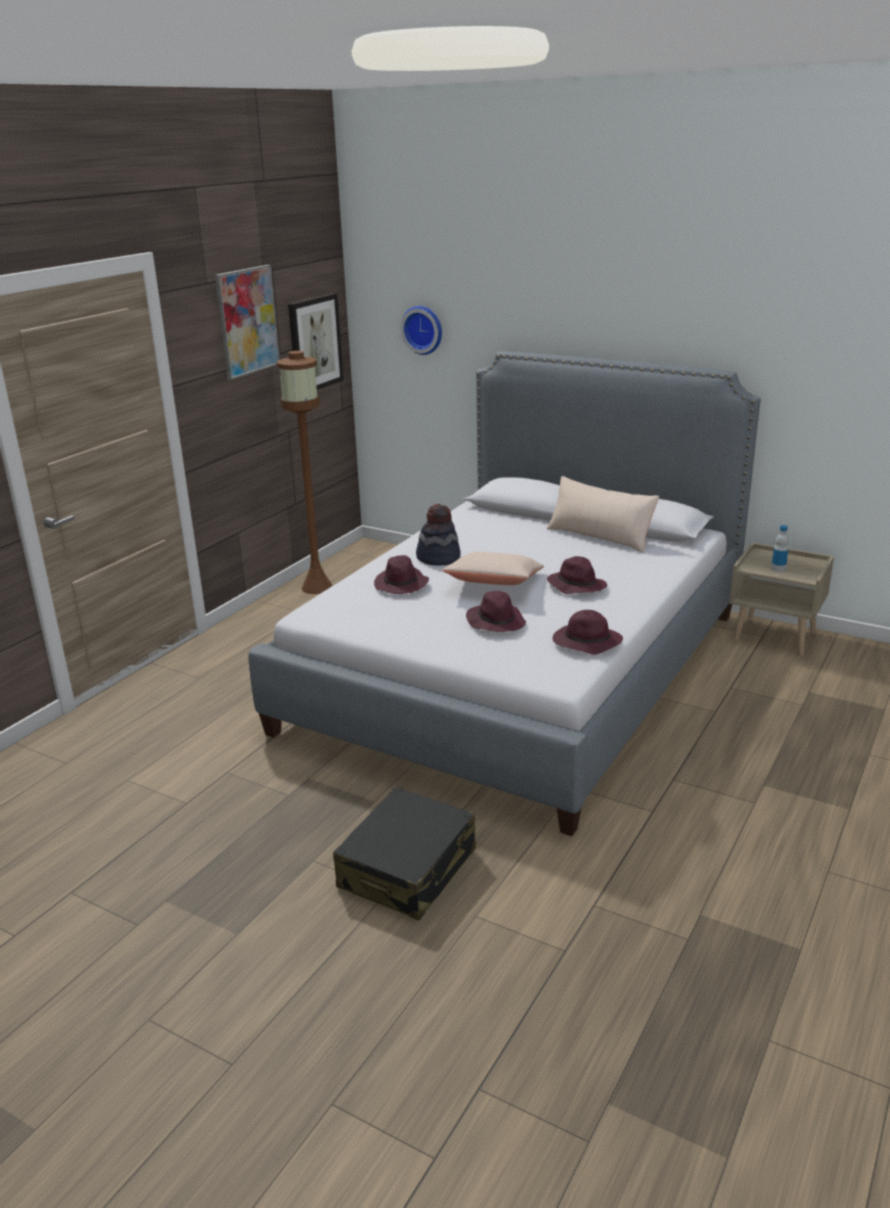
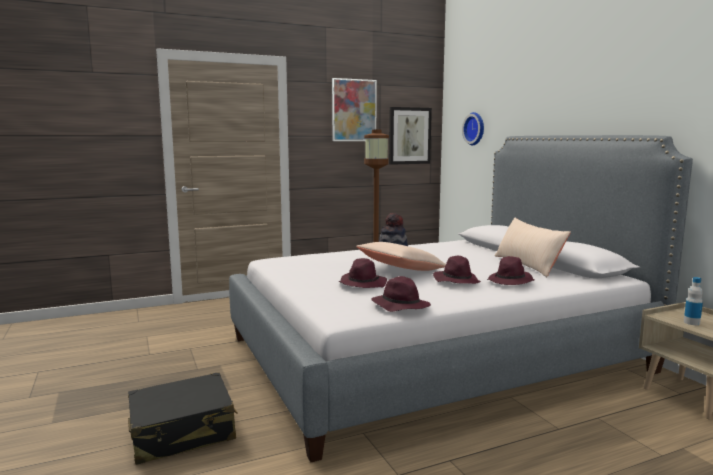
camera: 35 degrees right, 15 degrees down
(401, 585) = (342, 258): purple hat -> purple hat (510, 282)

